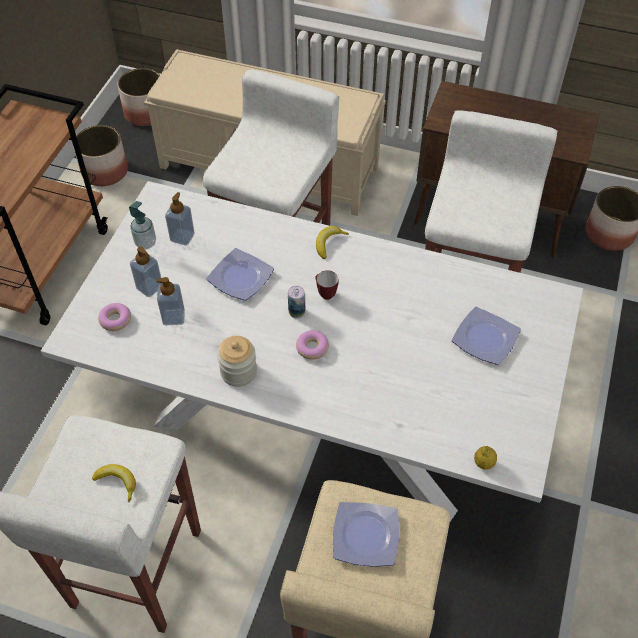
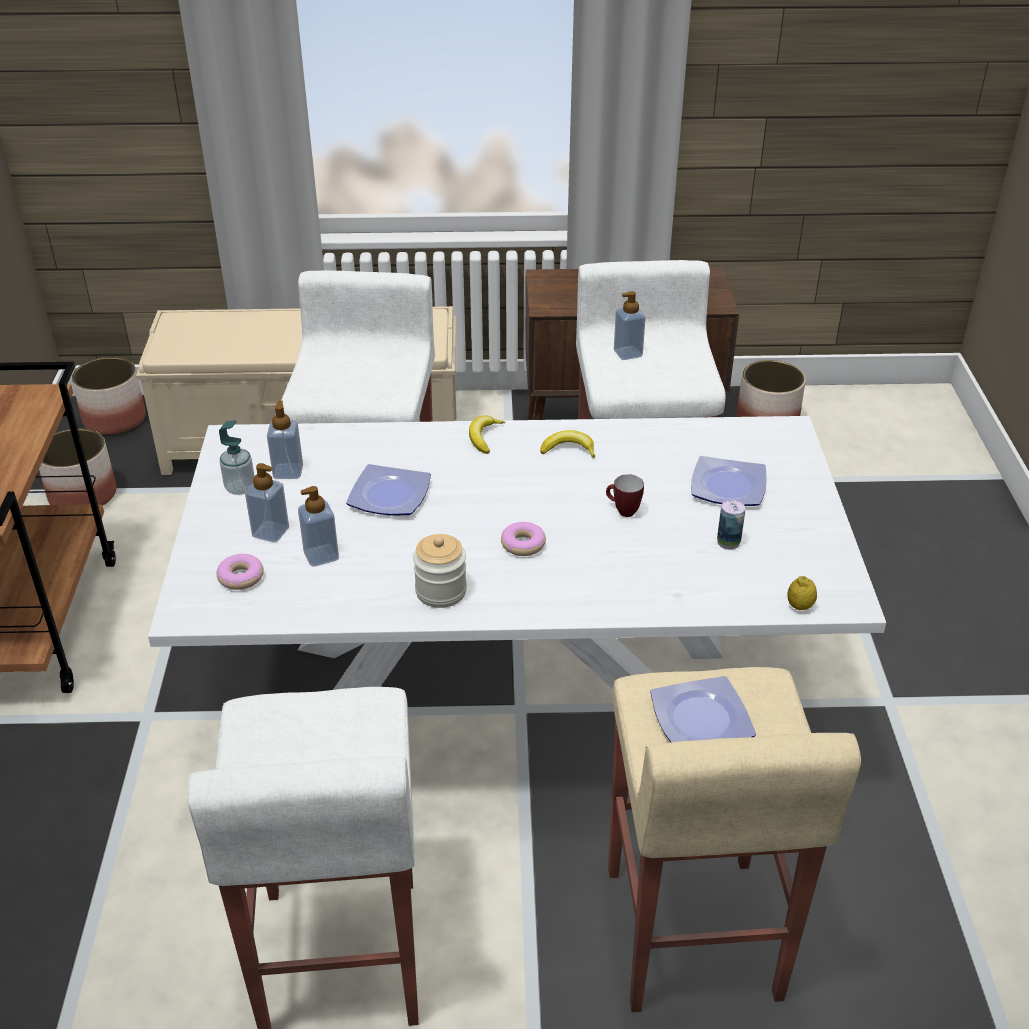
camera: 20 degrees left, 15 degrees down
(117, 482) = (337, 754): banana -> banana (569, 450)
(297, 312) = (482, 513): can -> can (728, 542)
(324, 293) = (507, 487): mug -> mug (622, 511)
(472, 190) = (628, 353): none -> soap dispenser

